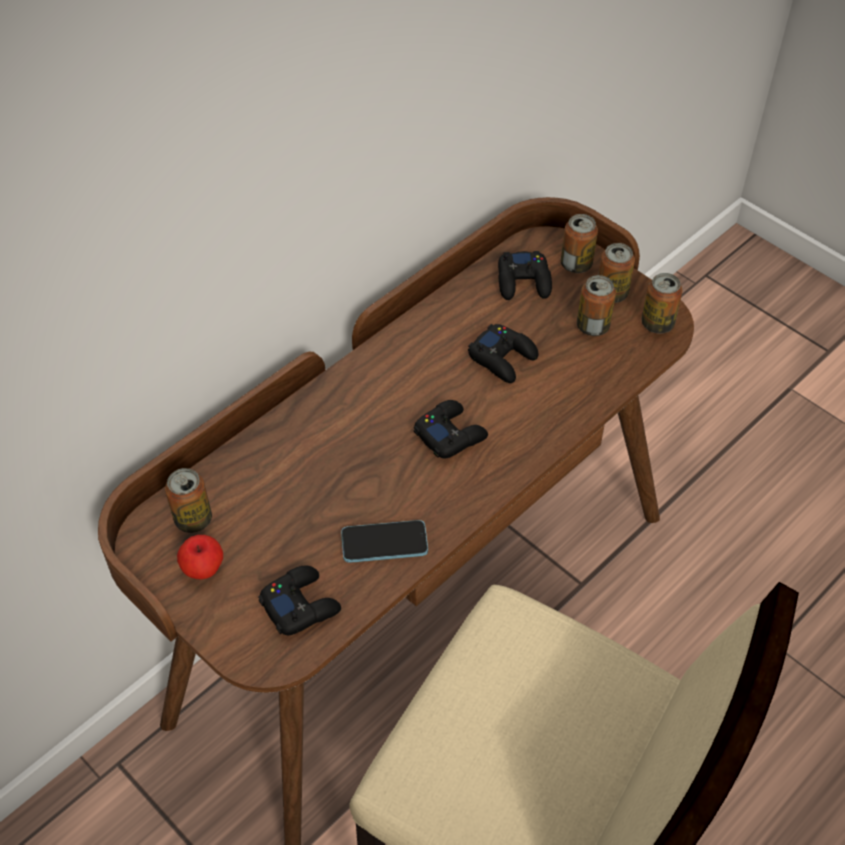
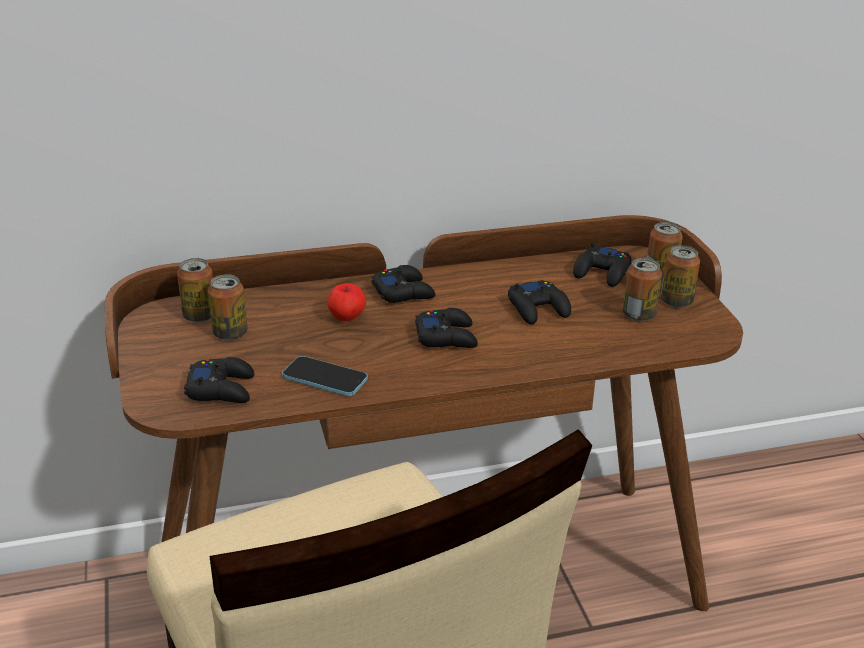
camera: 30 degrees right, 20 degrees down
(203, 569) = (175, 344): apple -> apple (346, 318)
(364, 391) = (403, 292): none -> black game controller
(657, 324) = (702, 331): can -> can (230, 333)

